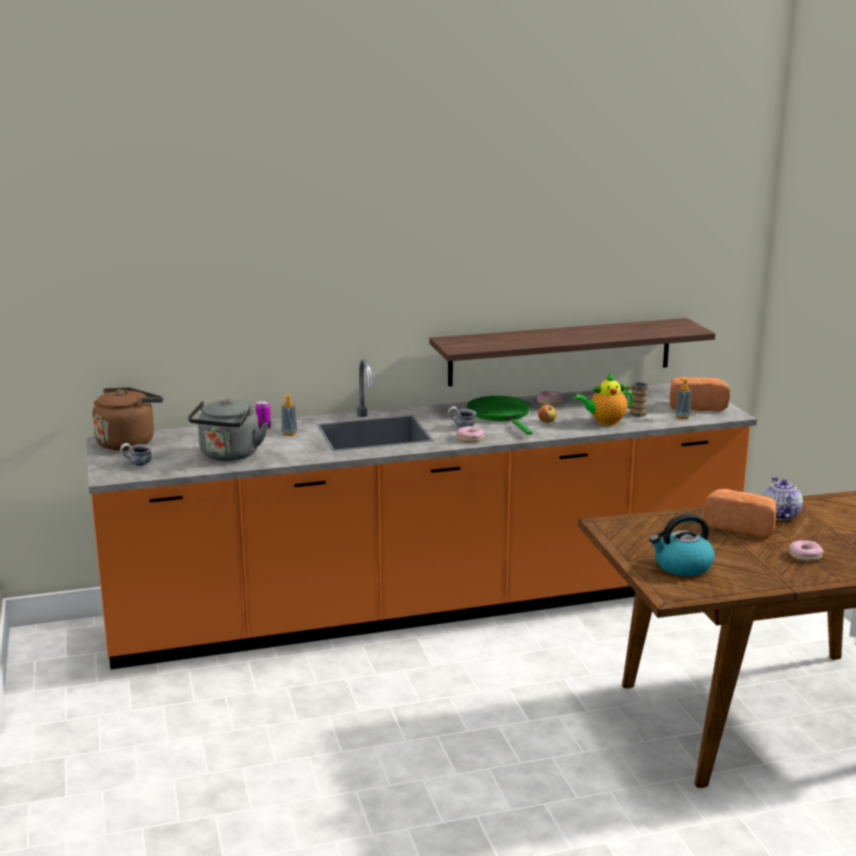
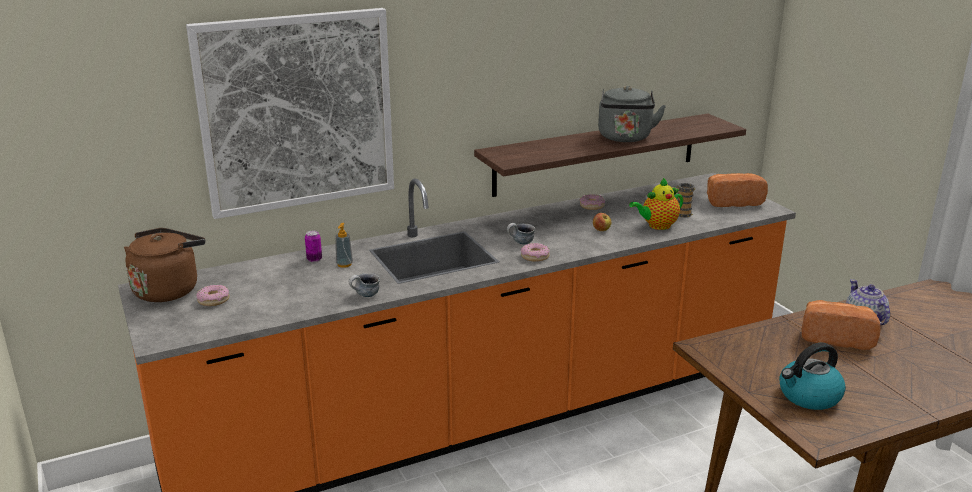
camera: 10 degrees left, 5 degrees up
(137, 465) = (186, 320): mug -> mug (365, 296)
(229, 455) = (287, 299): grey kettle -> grey kettle (625, 138)
(257, 290) = (297, 112): none -> picture
(501, 414) = (552, 224): green frying pan -> none
(682, 417) = (726, 215): soap dispenser -> none
(805, 556) = (918, 369): donut -> donut (213, 300)

